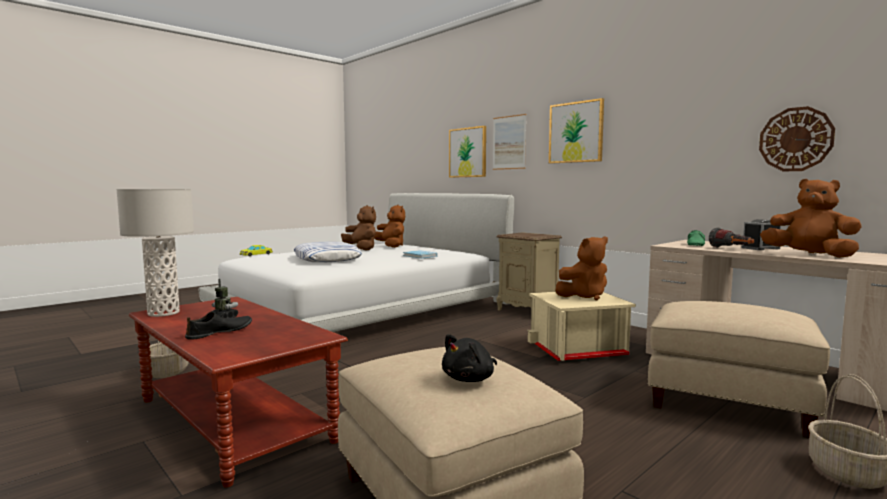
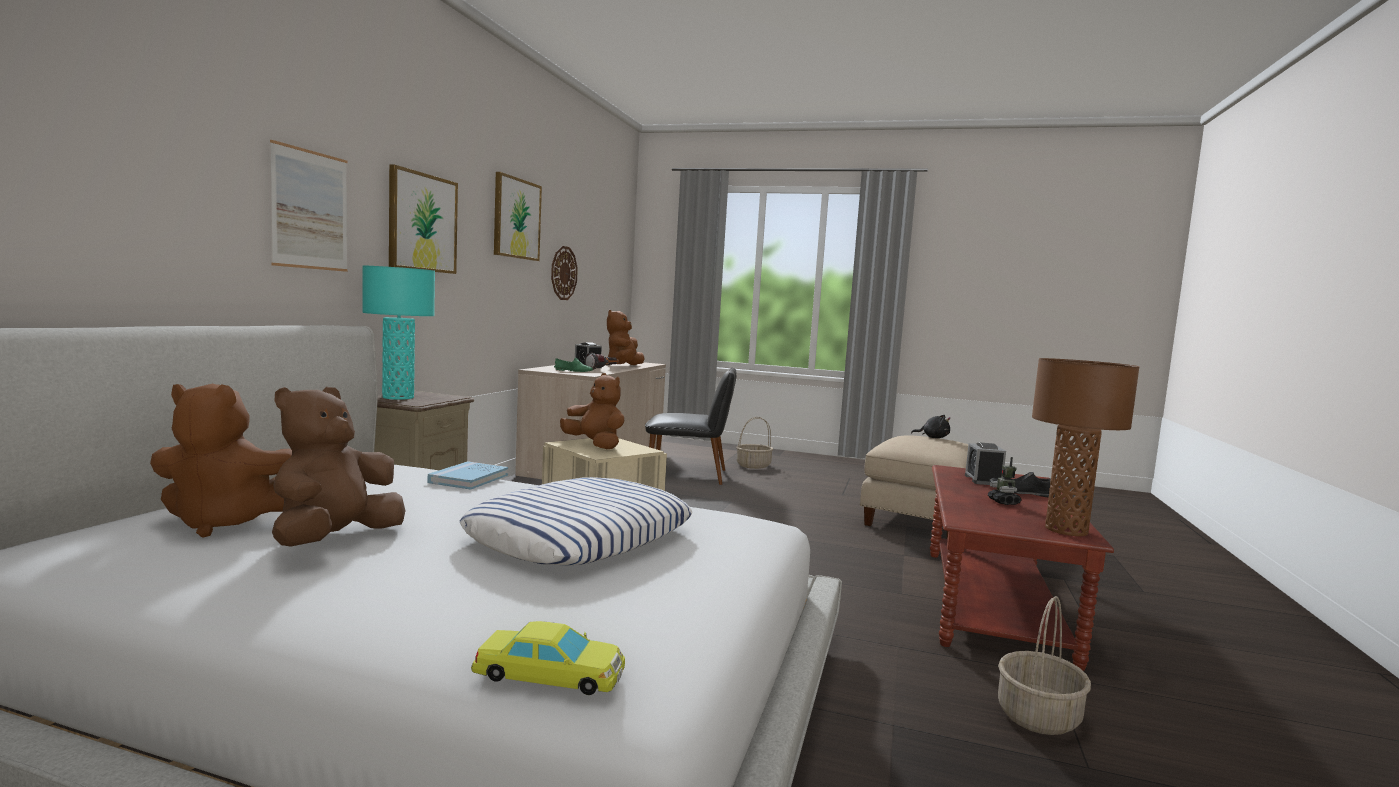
camera: 120 degrees left, 0 degrees up
(164, 313) = (1066, 530): white table lamp -> brown table lamp
(269, 333) = (983, 480): none -> alarm clock
(391, 246) = (229, 523): brown plush toy -> brown plush toy turned 120 degrees counterclockwise
(467, 152) = (187, 206): picture -> picture (516, 218)
(528, 234) = (398, 397): none -> turquoise table lamp
(727, 402) = (687, 474): beige ottoman -> black chair

